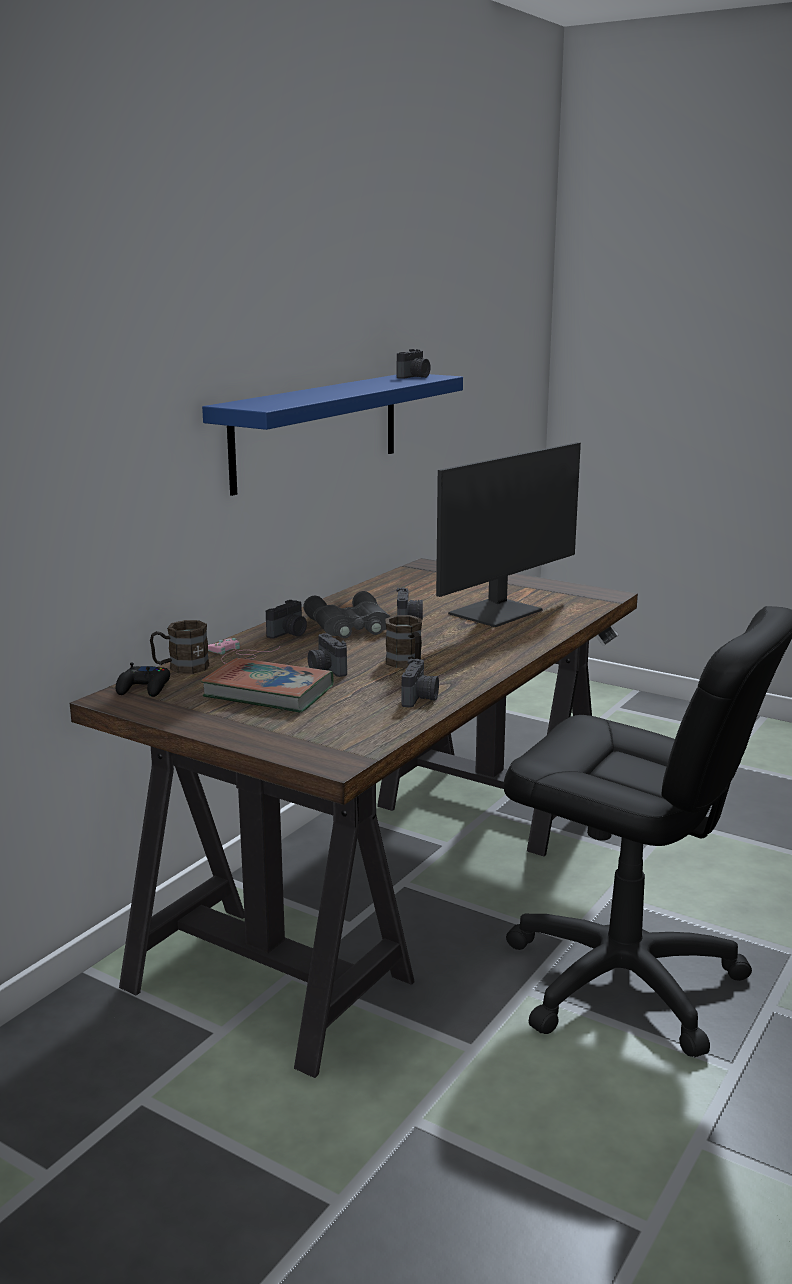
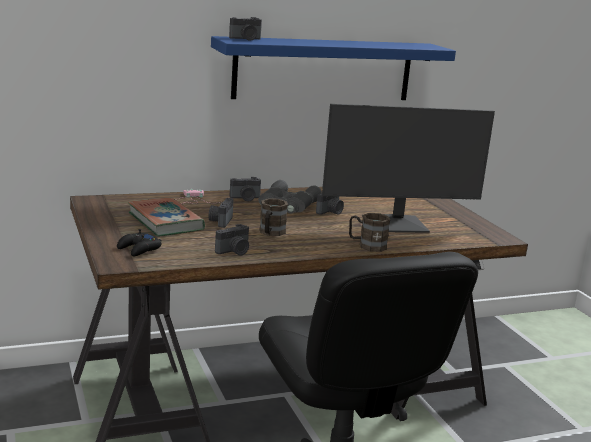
camera: 35 degrees right, 0 degrees up
(144, 688) = (115, 200): black game controller -> black game controller (139, 249)
(181, 668) = (153, 197): brown mug -> brown mug (366, 245)
(415, 377) = (418, 45): camera -> camera (246, 39)

